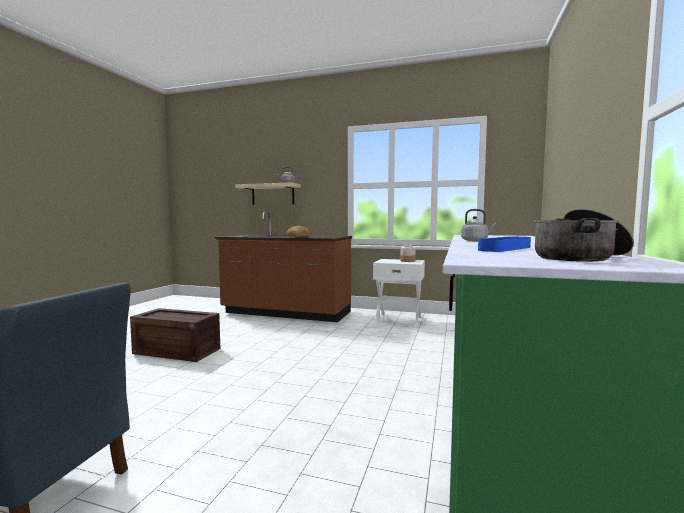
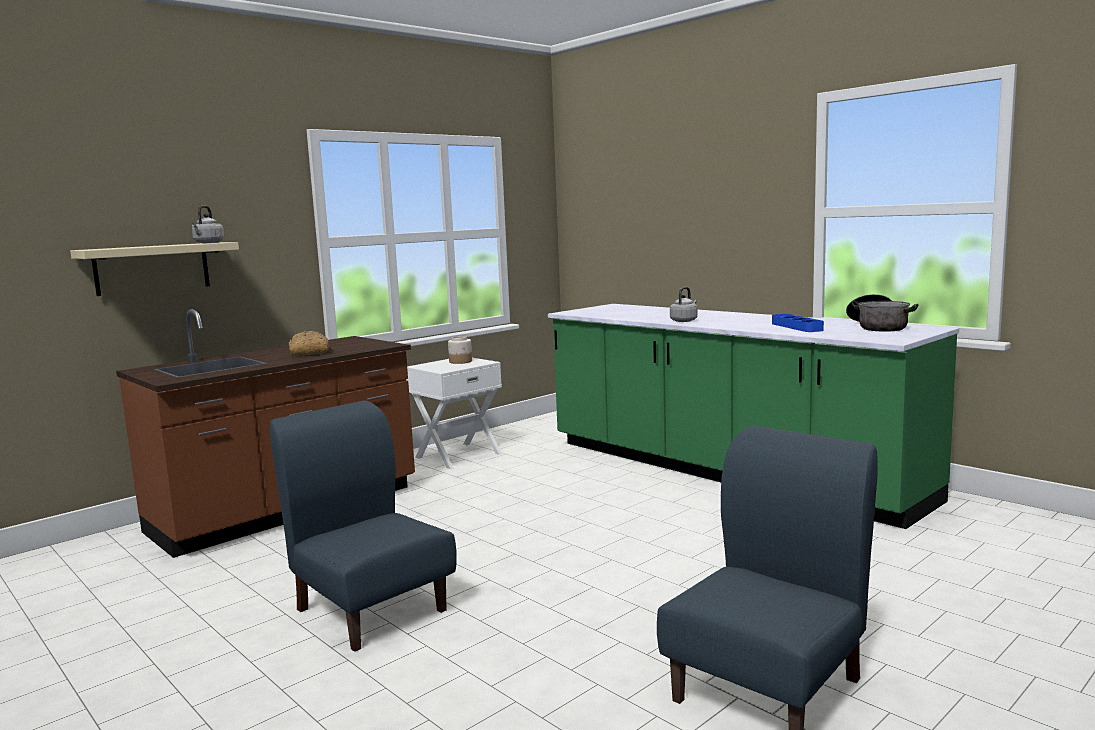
camera: 60 degrees left, 5 degrees up
(178, 351) = (371, 609): crate -> blue chair

